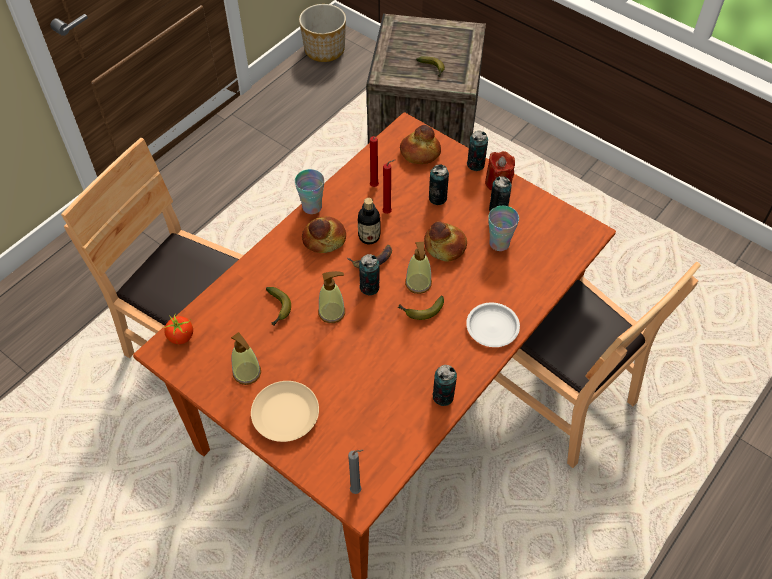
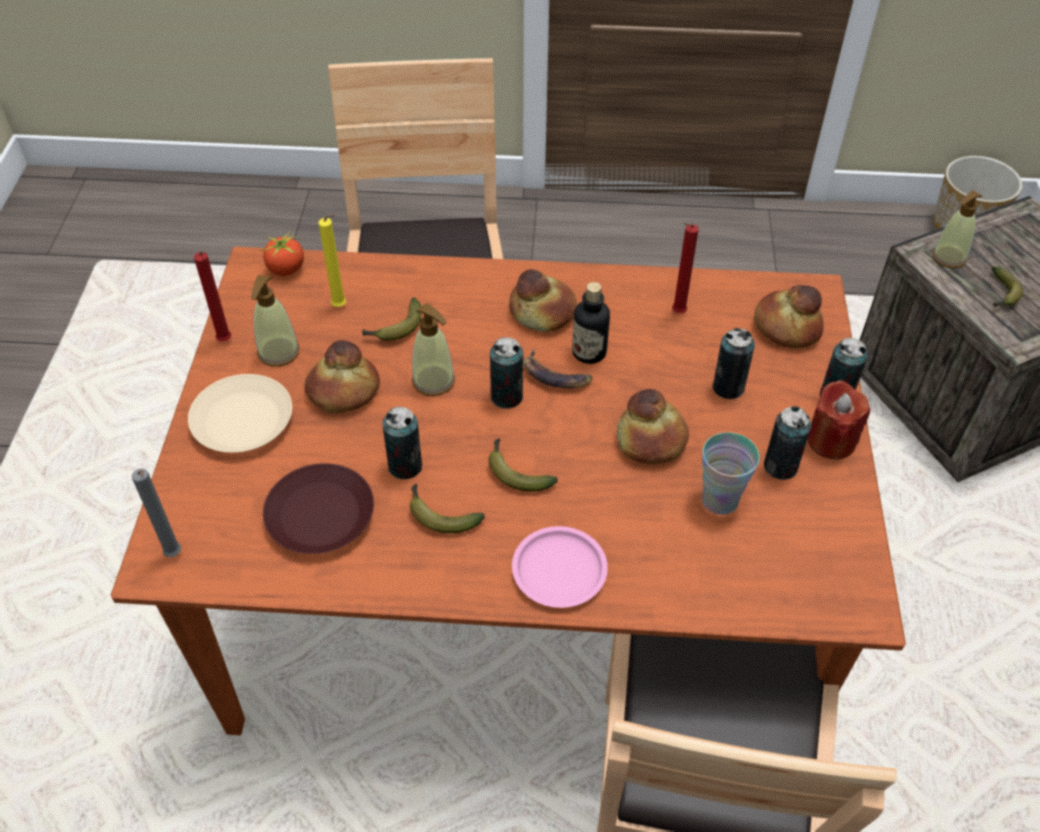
camera: 55 degrees right, 5 degrees down
(238, 325) = (341, 307): none -> yellow candle
(303, 356) = (343, 391): none -> bread
(312, 207) = (582, 274): cup -> none
(383, 410) = (319, 516): none -> brown plate
(388, 212) = (649, 350): red candle -> red candle (226, 342)
(418, 283) = (559, 444): soap dispenser -> soap dispenser (948, 257)
(423, 357) = (440, 515): none -> banana
(443, 396) = (391, 573): can -> can (405, 466)
(492, 327) = (559, 570): white plate -> pink plate

